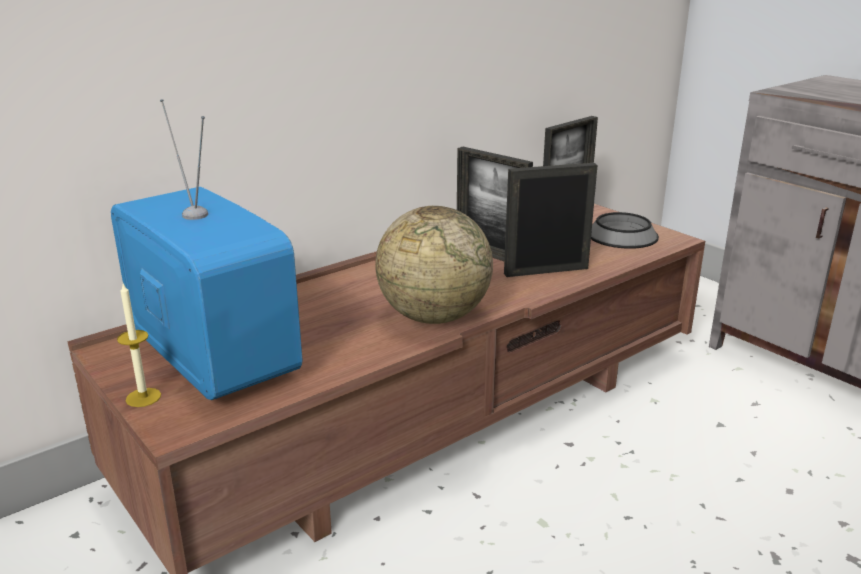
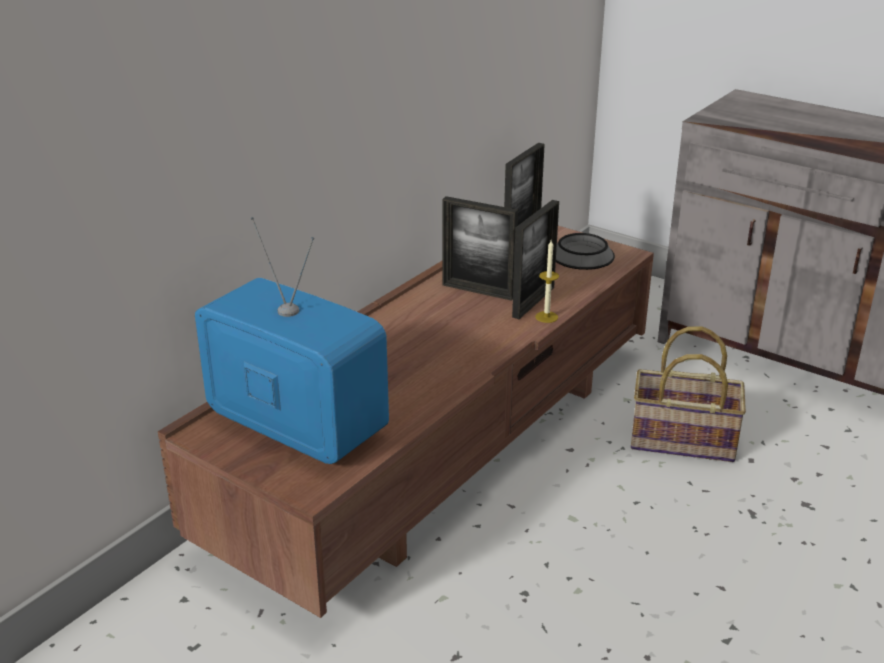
camera: 15 degrees left, 5 degrees up
(143, 397) = (264, 470): candle -> candle (546, 317)
(433, 316) = (461, 361): globe -> none
(546, 271) = (533, 302): picture frame -> picture frame turned 150 degrees clockwise
(706, 455) = (682, 441): none -> basket

